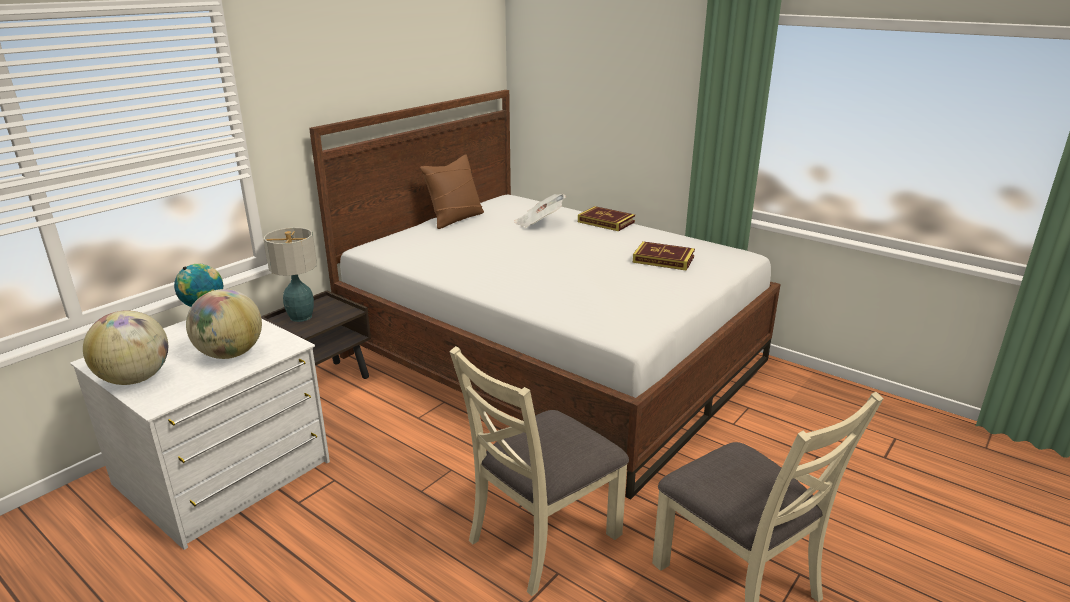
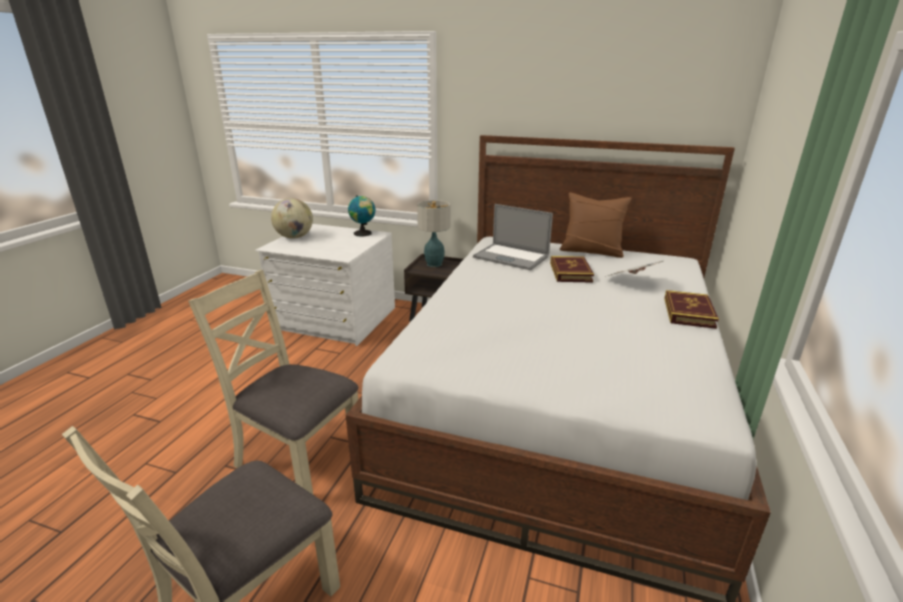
camera: 70 degrees right, 0 degrees up
(230, 354) = (327, 247): globe -> none
(432, 251) = (511, 257): none -> laptop
(663, 259) = (616, 360): book -> book (570, 272)

